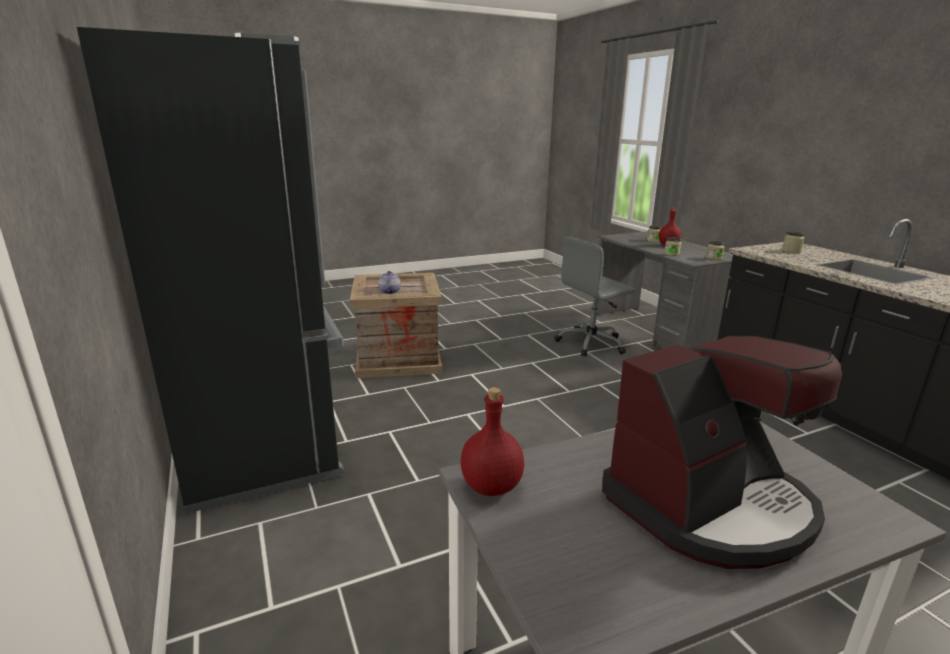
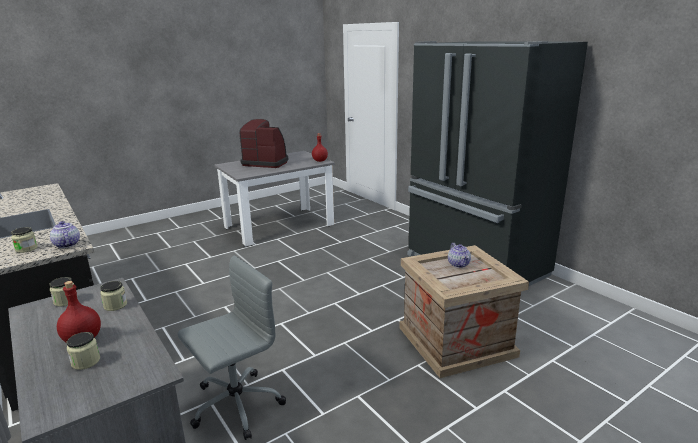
camera: 170 degrees right, 0 degrees up
(710, 505) = (266, 163): coffee machine -> coffee machine turned 60 degrees clockwise
(759, 251) = (66, 244): none -> teapot

